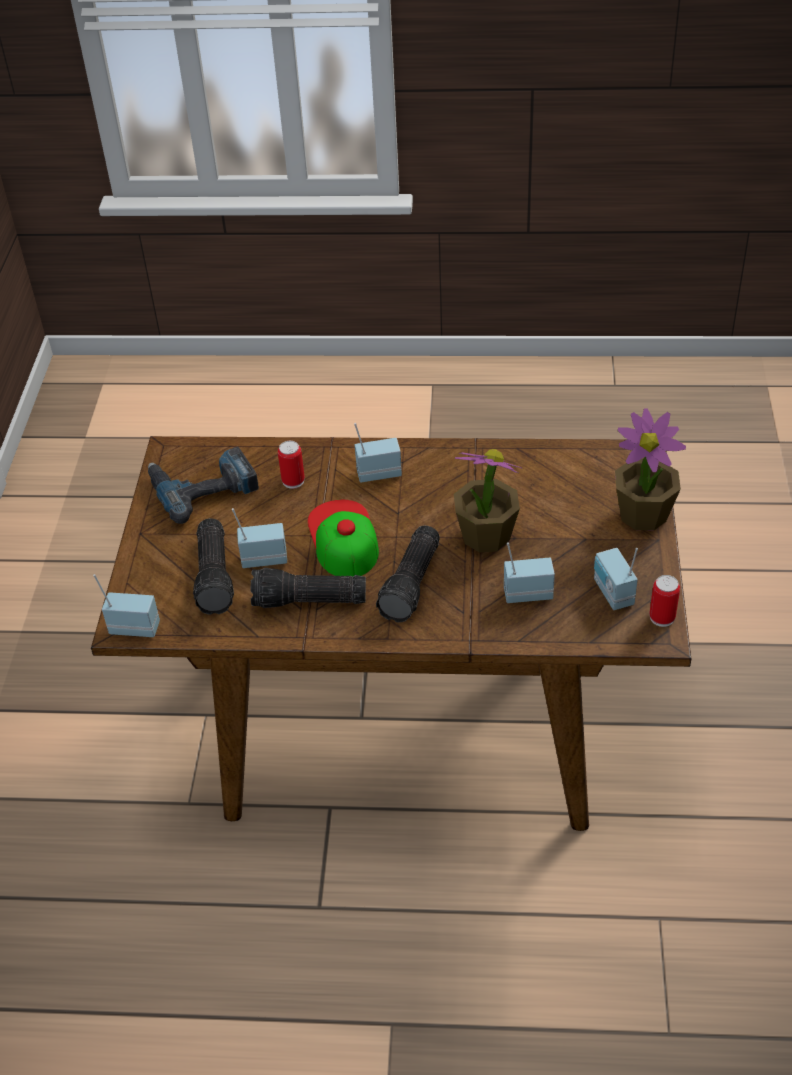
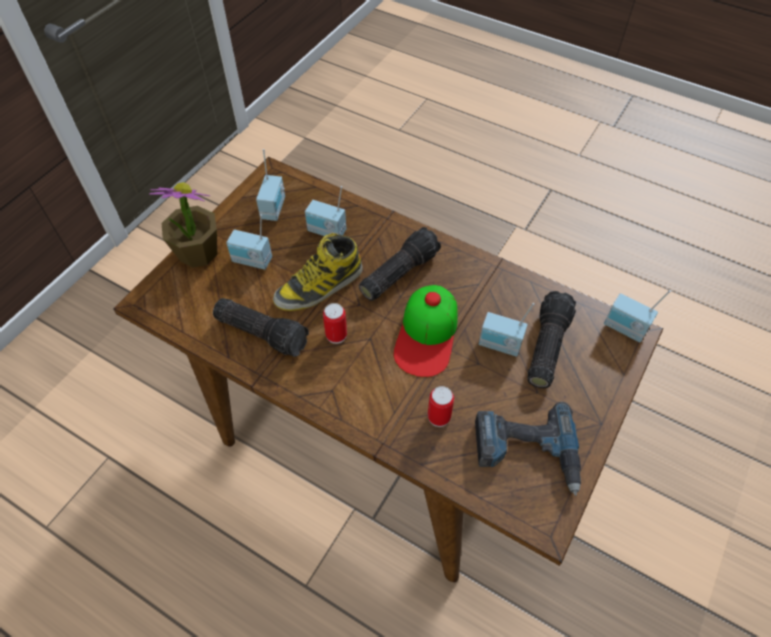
camera: 155 degrees left, 10 degrees up
(308, 602) = (481, 291): flashlight -> flashlight (263, 332)
(378, 473) = (359, 388): radio -> radio (252, 261)
(485, 536) = (319, 286): potted plant -> boot
(662, 617) = (260, 182): can -> can (336, 335)

